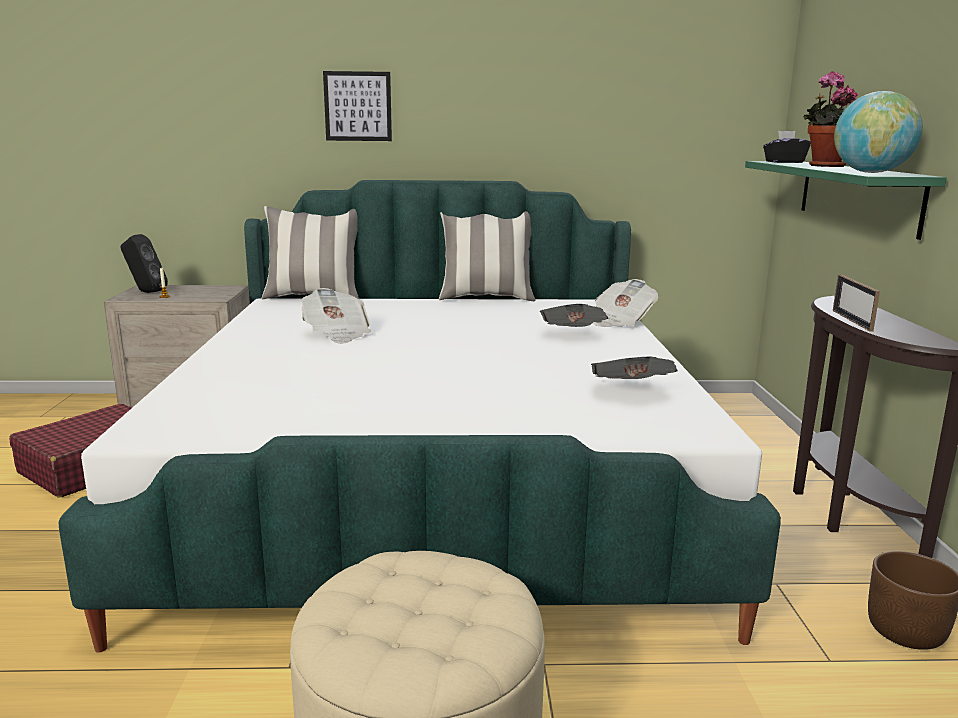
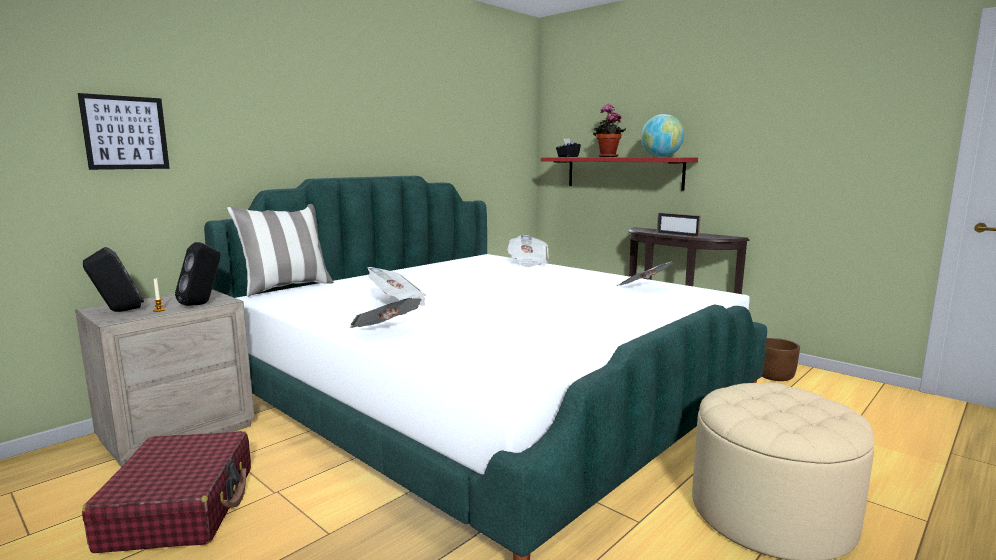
camera: 45 degrees left, 5 degrees down
(199, 298) = (202, 304): none -> black speaker
(358, 106) = (294, 115): picture -> picture (125, 133)
(486, 298) = (413, 266): pillow -> none
(573, 335) = (530, 273): newspaper -> newspaper (386, 332)
(857, 195) = (623, 172): green shelf -> red shelf

